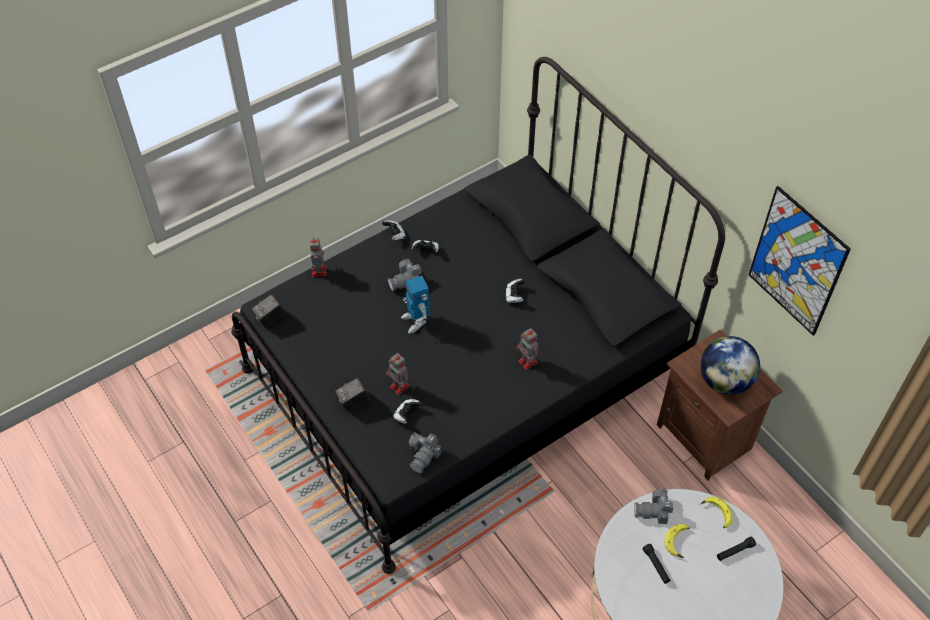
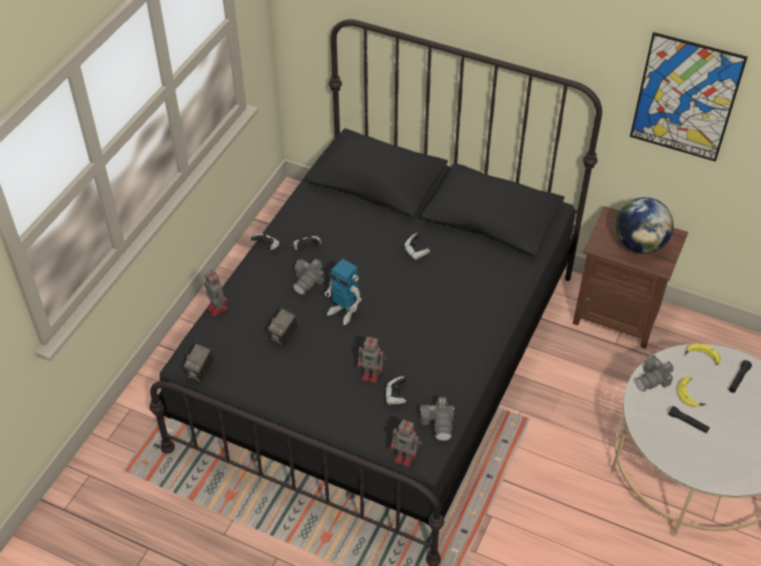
camera: 30 degrees left, 5 degrees down
(354, 402) = (338, 408): camera -> camera (284, 336)
(528, 362) = (470, 301): toy robot -> toy robot (406, 457)

